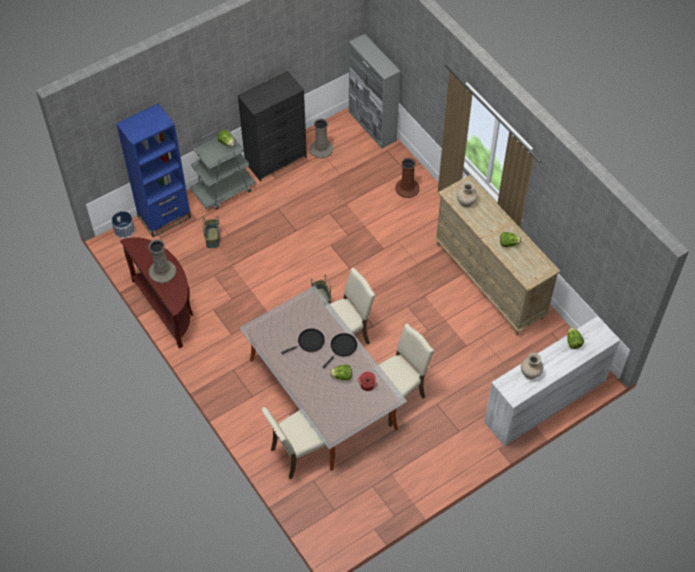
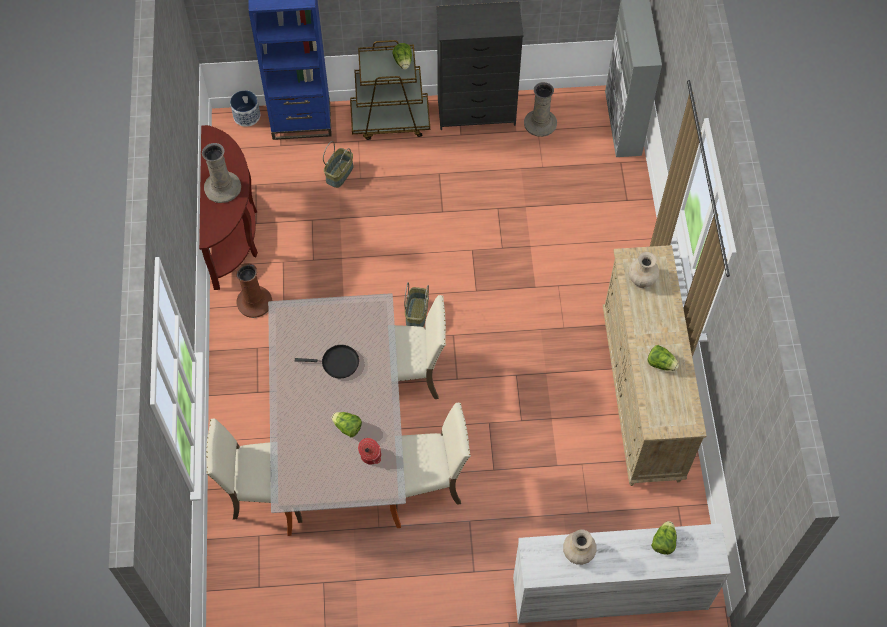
camera: 30 degrees right, 5 degrees up
(223, 190) = (390, 120): grey cart -> brown cart
(342, 347) = (372, 391): black frying pan -> none
(407, 188) = (615, 223): brown vase -> brown vase (254, 302)

